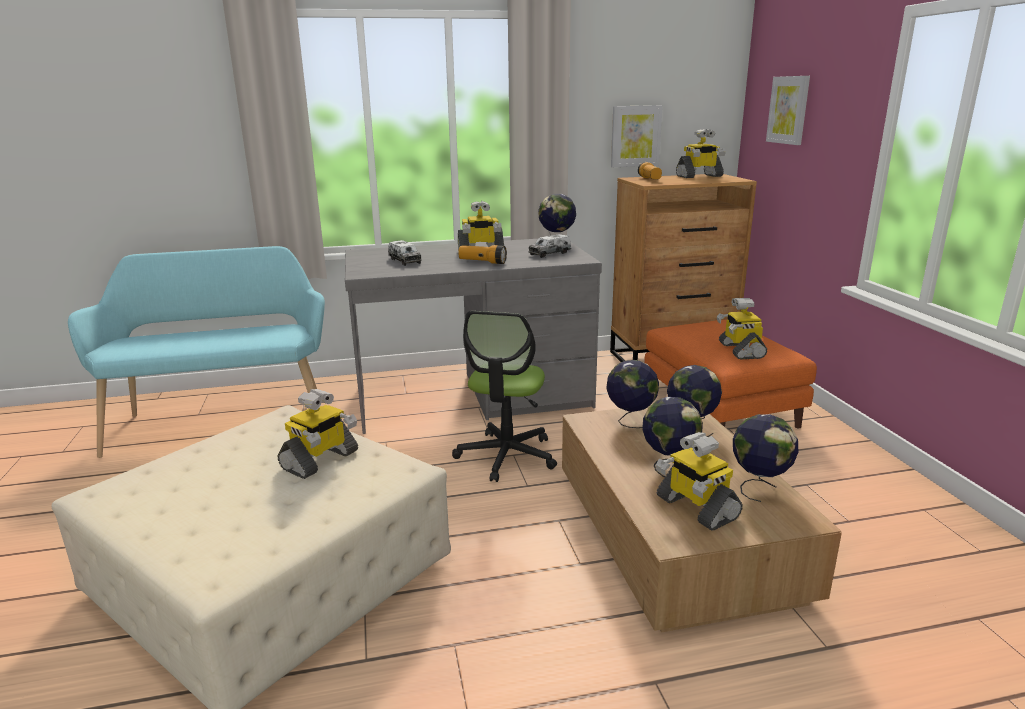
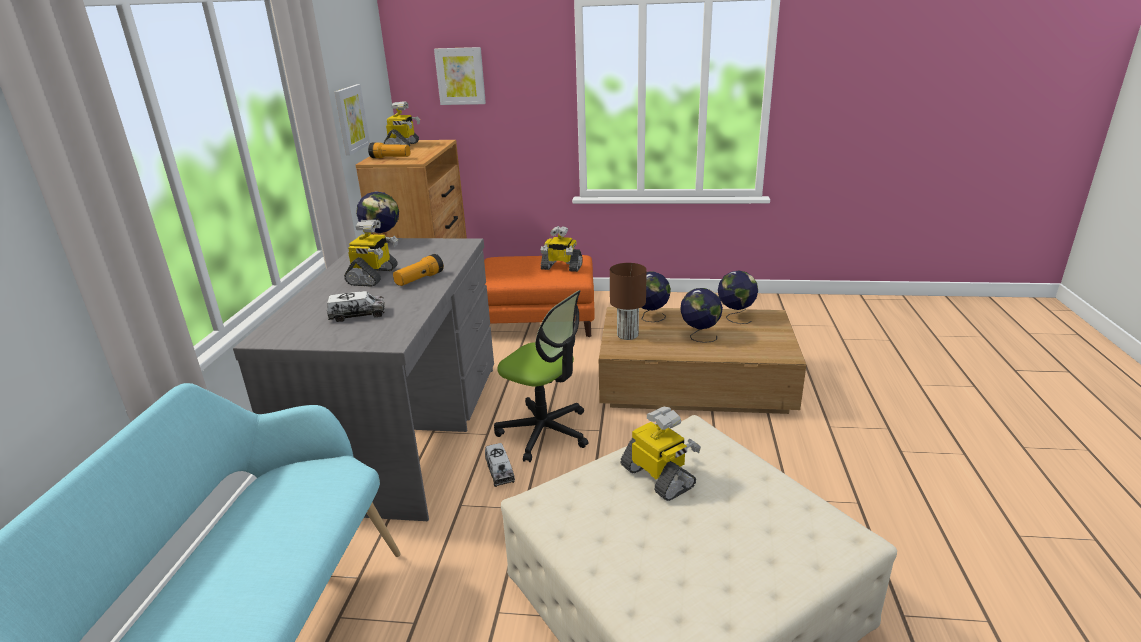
camera: 70 degrees left, 5 degrees up
(549, 253) = (425, 250): toy truck -> toy truck (500, 472)
(630, 421) = (628, 335): globe -> brown table lamp
(695, 508) = (753, 340): toy robot -> none

